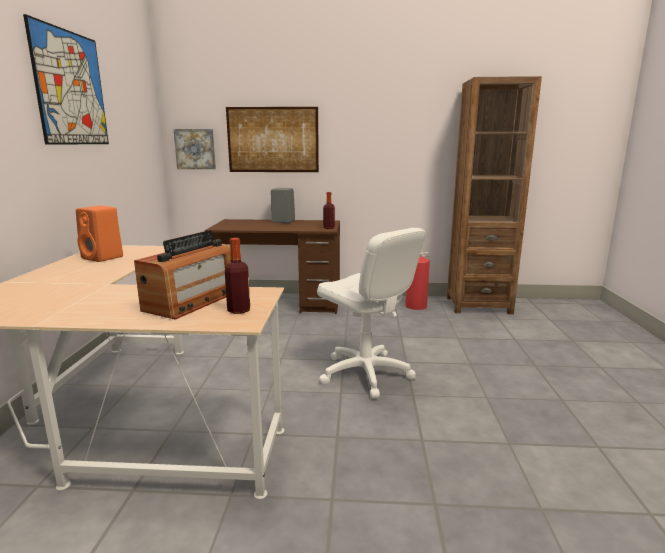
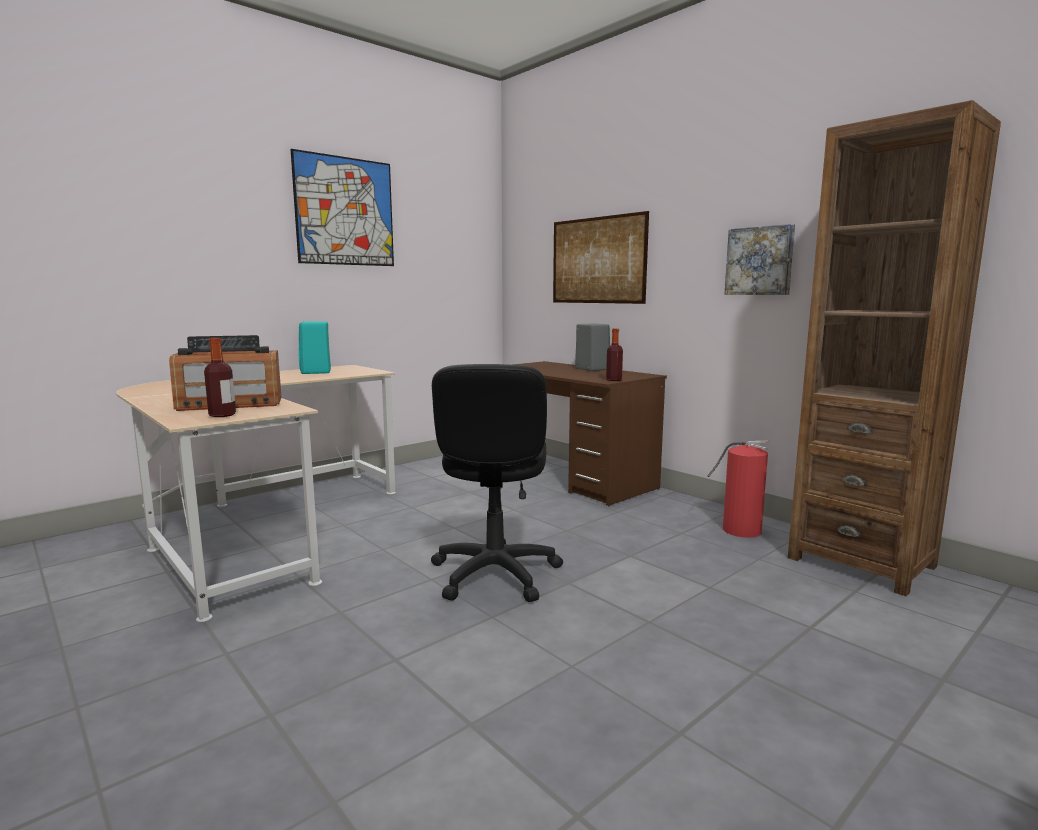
camera: 45 degrees right, 5 degrees down
(103, 258) = (316, 372): orange speaker -> turquoise speaker
(195, 149) = (526, 275): picture -> picture (760, 261)
(365, 374) = (494, 574): white office chair -> black office chair

